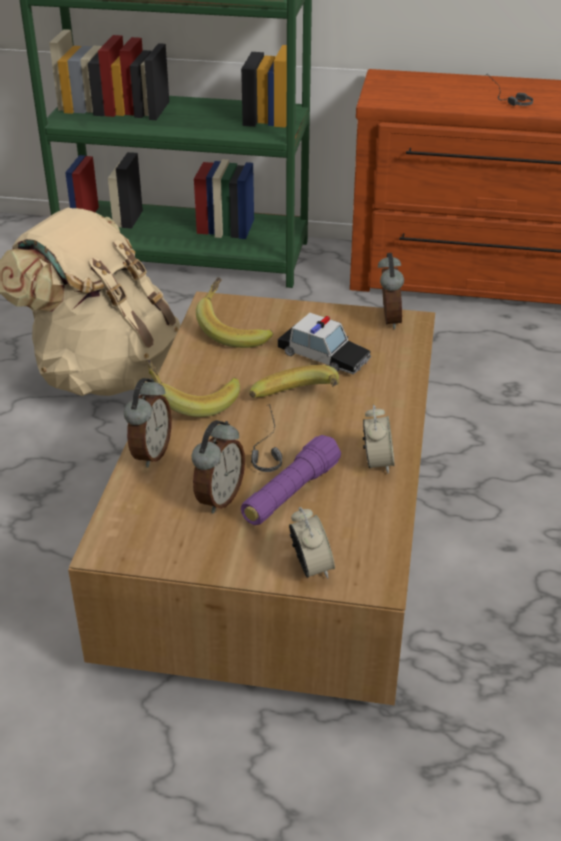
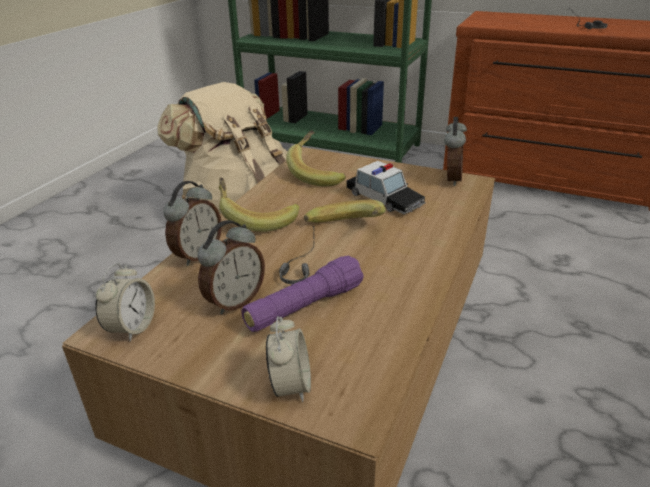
camera: 15 degrees right, 5 degrees down
(377, 462) = (401, 291): alarm clock -> alarm clock (132, 327)

